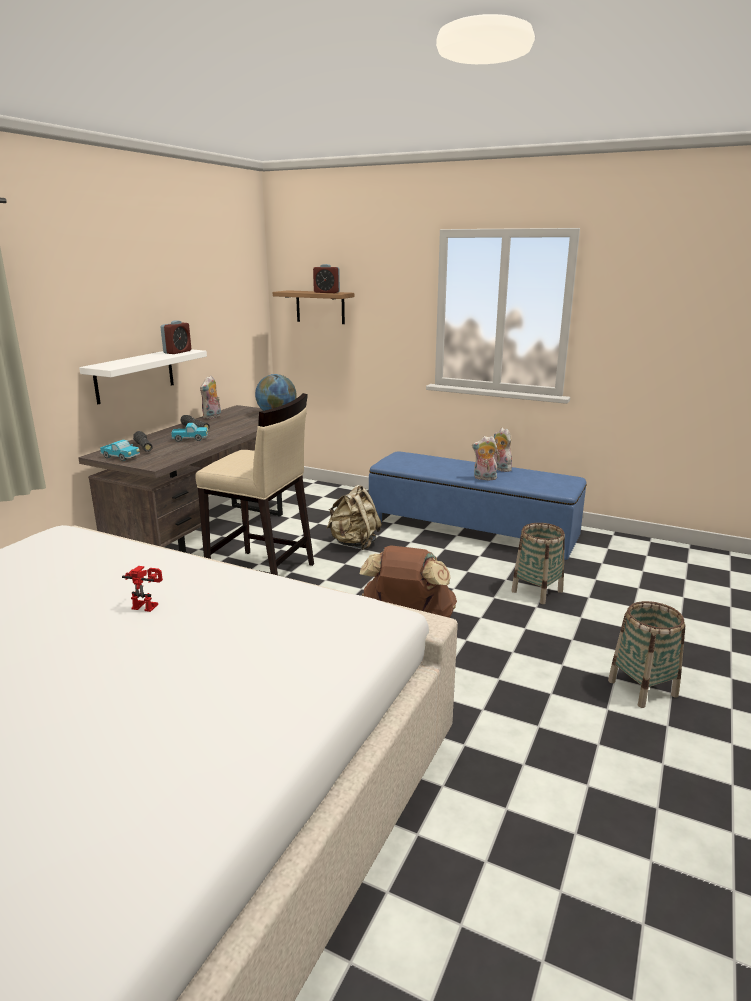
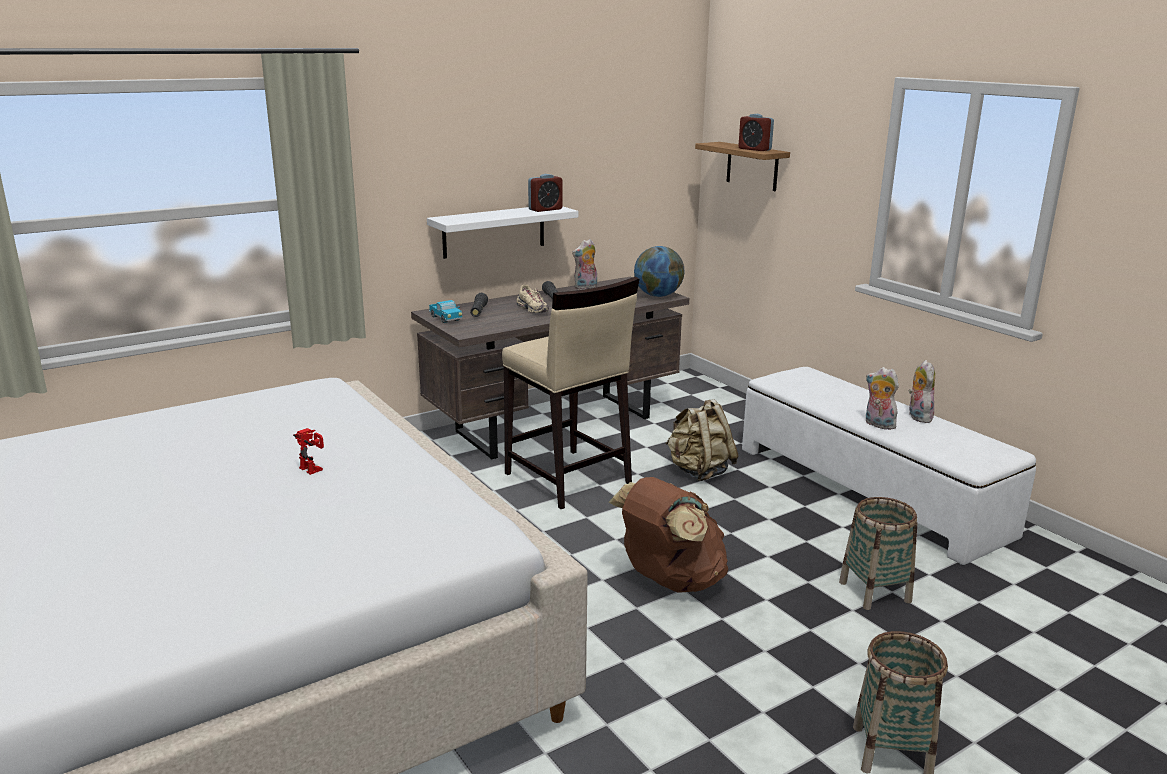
camera: 30 degrees right, 0 degrees up
(190, 439) = (533, 310): toy truck -> beige shoe
(473, 528) = (870, 490): blue bench -> white bench

